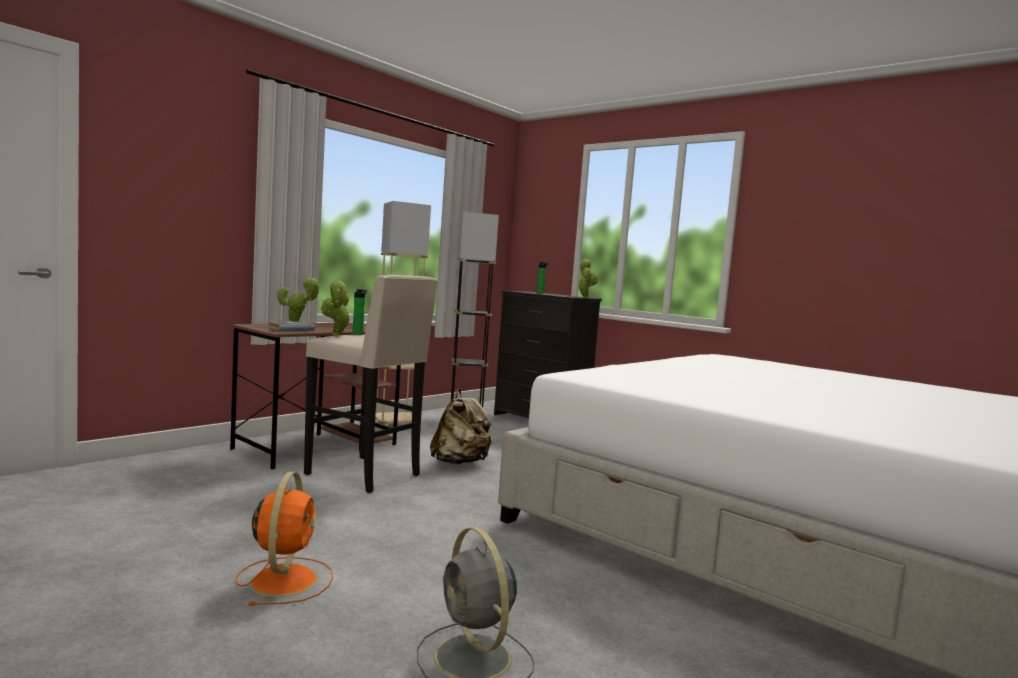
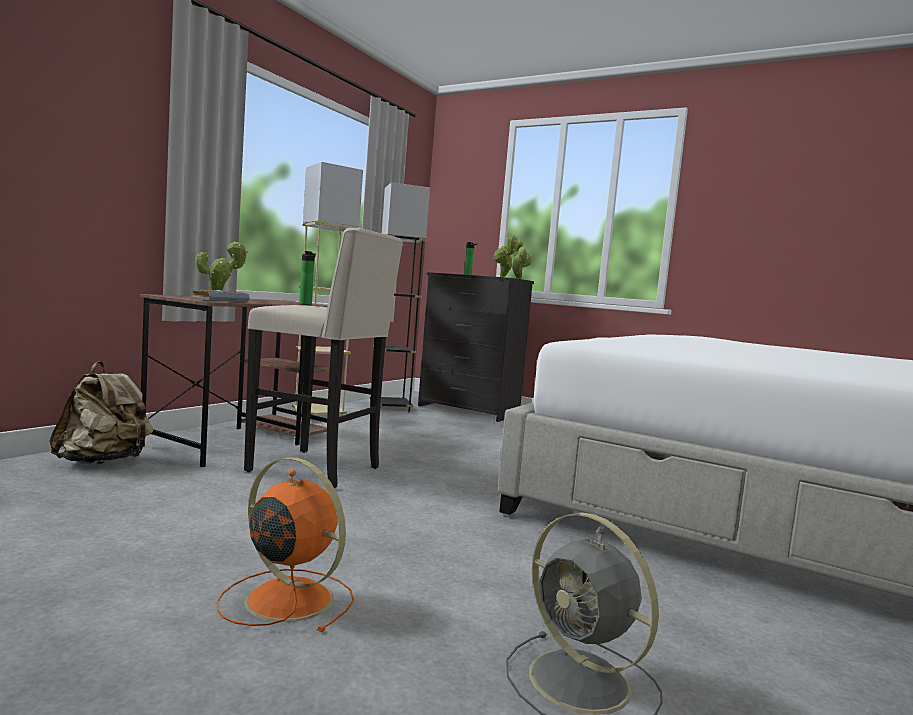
camera: 10 degrees left, 0 degrees up
(285, 579) = (286, 598): orange fan -> orange fan turned 45 degrees counterclockwise
(336, 335) = (283, 304): potted plant -> potted plant (503, 277)
(460, 463) = (414, 453): beige backpack -> beige backpack (103, 462)

